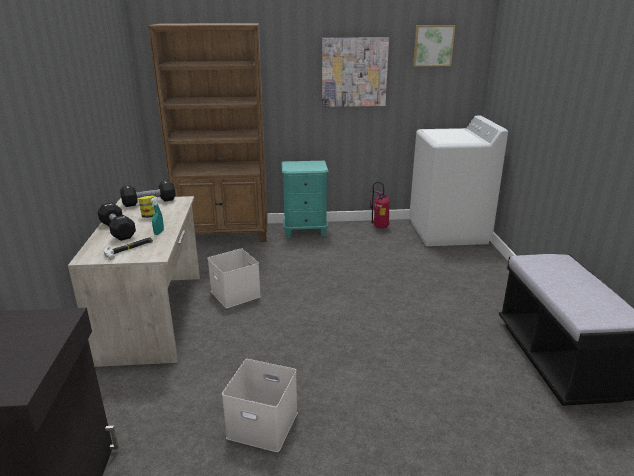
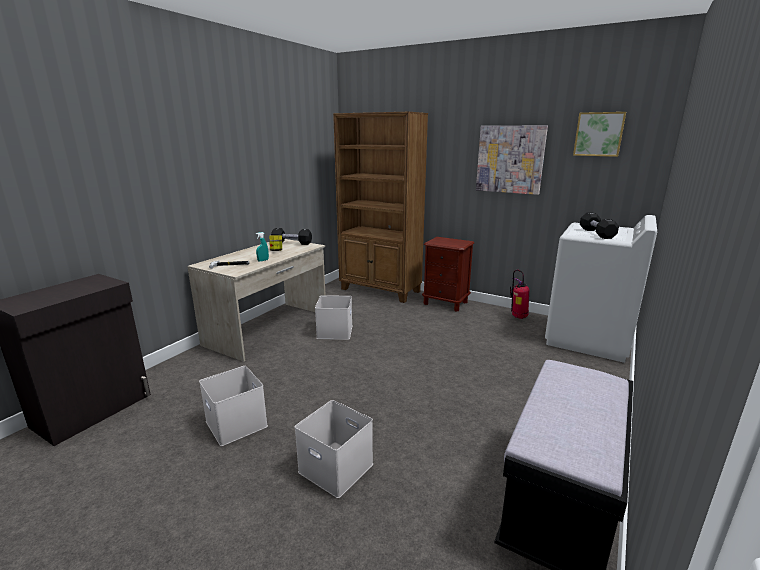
camera: 35 degrees right, 5 degrees down
(118, 230) = (244, 254): black dumbbell -> black dumbbell (596, 233)
(305, 231) = (445, 303): turquoise nightstand -> brown nightstand
(400, 415) = (334, 468): none -> white storage box

